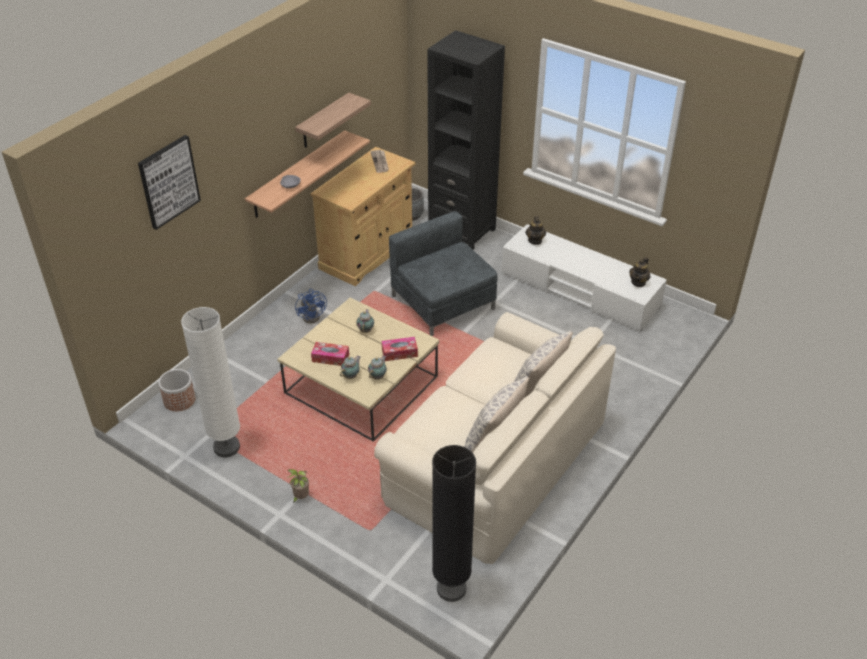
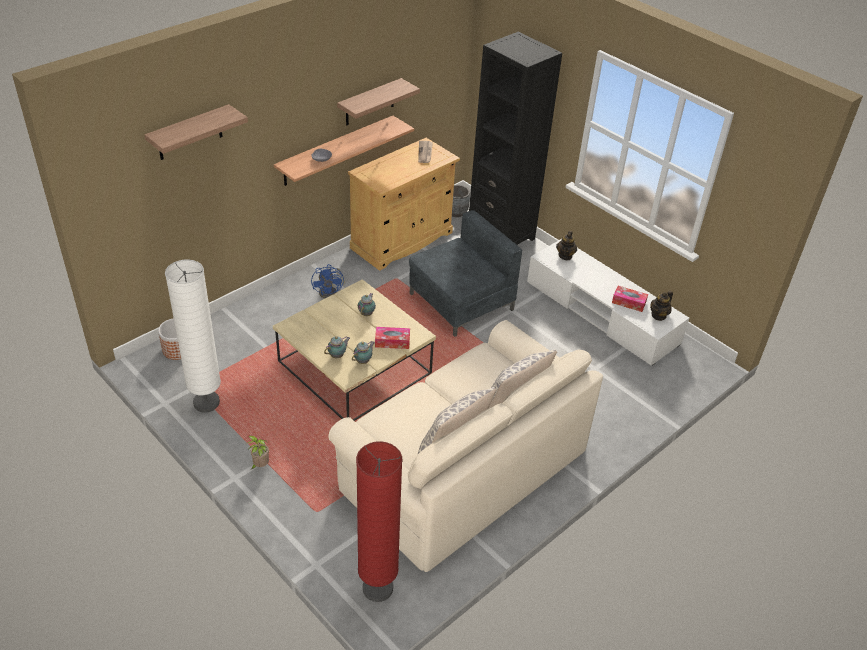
camera: 10 degrees right, 0 degrees up
(168, 181) = (189, 133): picture -> shelf
(330, 358) = (323, 334): tissue box -> tissue box (628, 302)
(443, 303) = (460, 302): grey armchair -> grey armchair turned 75 degrees clockwise
(451, 589) = (377, 588): black floor lamp -> red floor lamp

